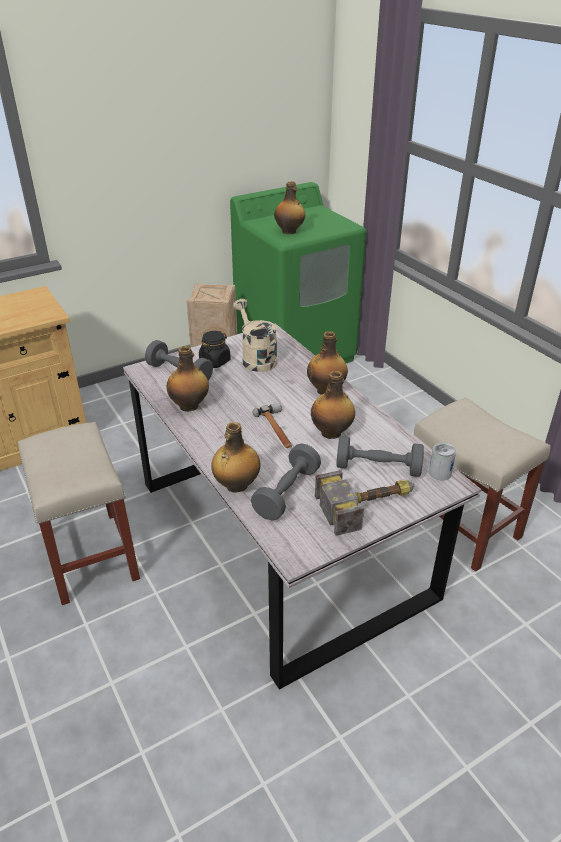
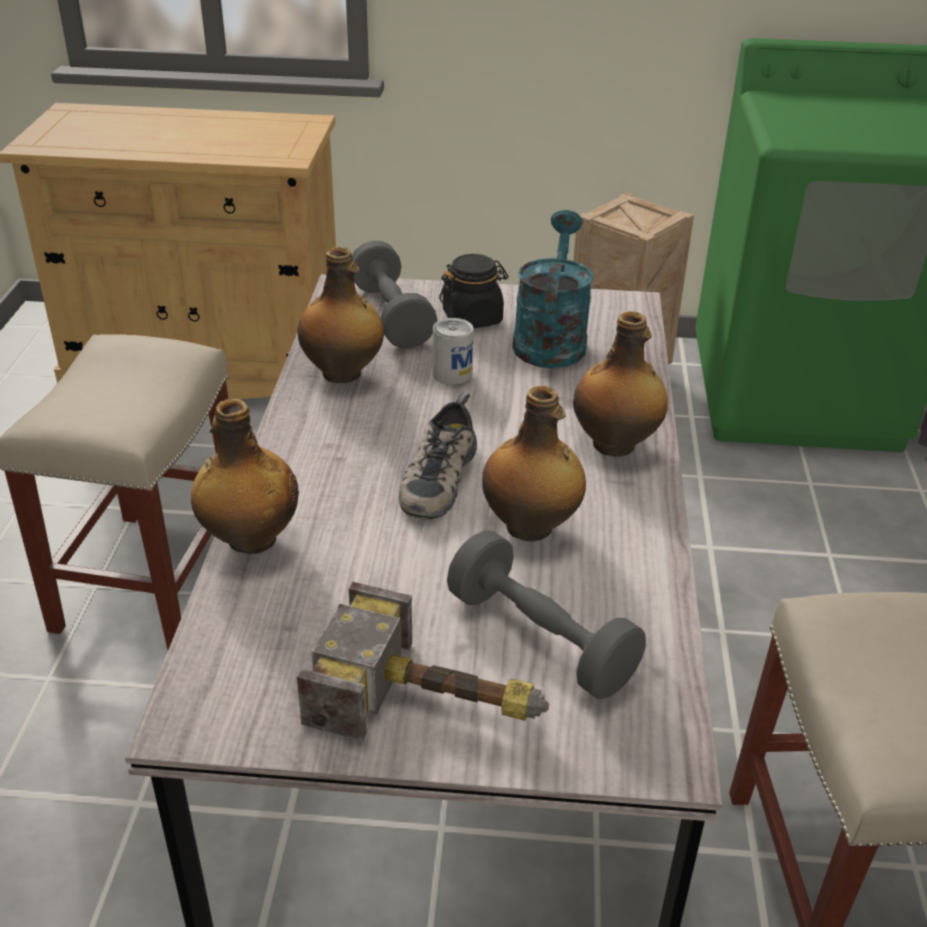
camera: 35 degrees right, 0 degrees up
(256, 358) = (550, 339): beige watering can -> turquoise watering can
(277, 430) = (437, 476): hammer -> shoe
(287, 493) = (315, 596): grey dumbbell -> none
(289, 231) = (817, 128): bottle -> none
(440, 473) = (663, 717): can -> can (452, 374)

